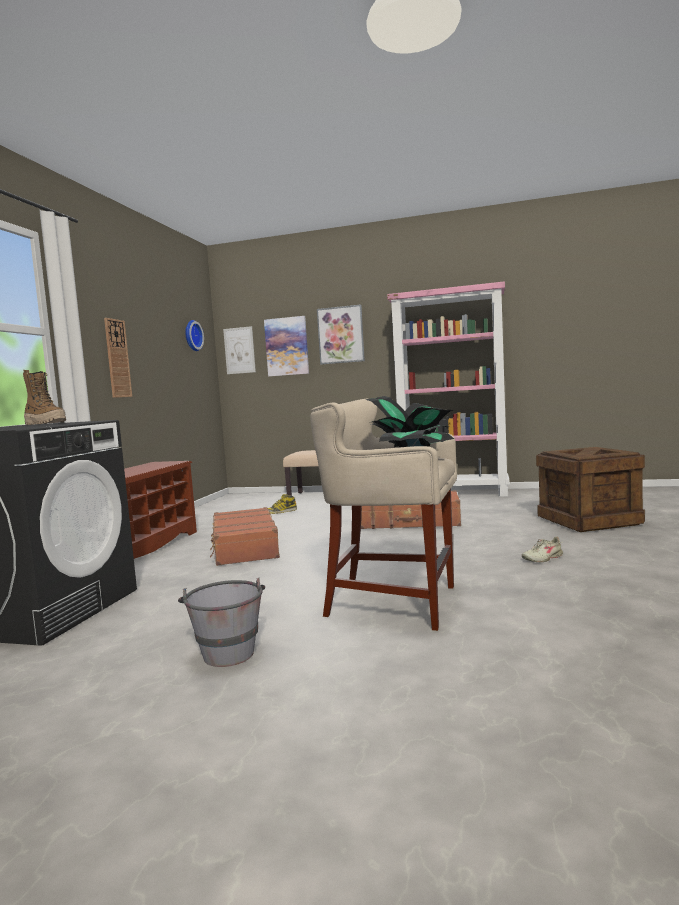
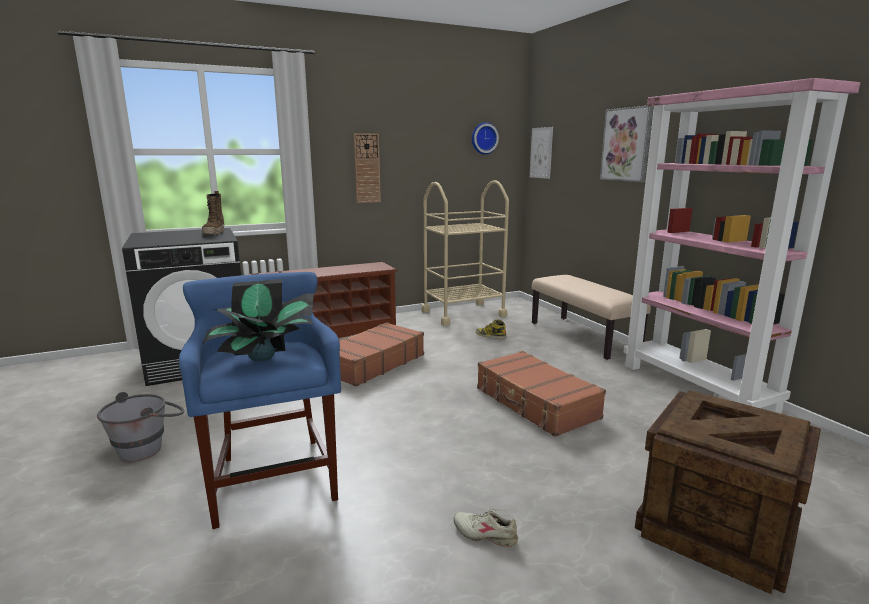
camera: 50 degrees right, 10 degrees up
(218, 510) = (463, 313): none -> beige cart
(287, 346) = (577, 153): picture -> none
(393, 603) = (274, 480): beige stool -> blue stool

